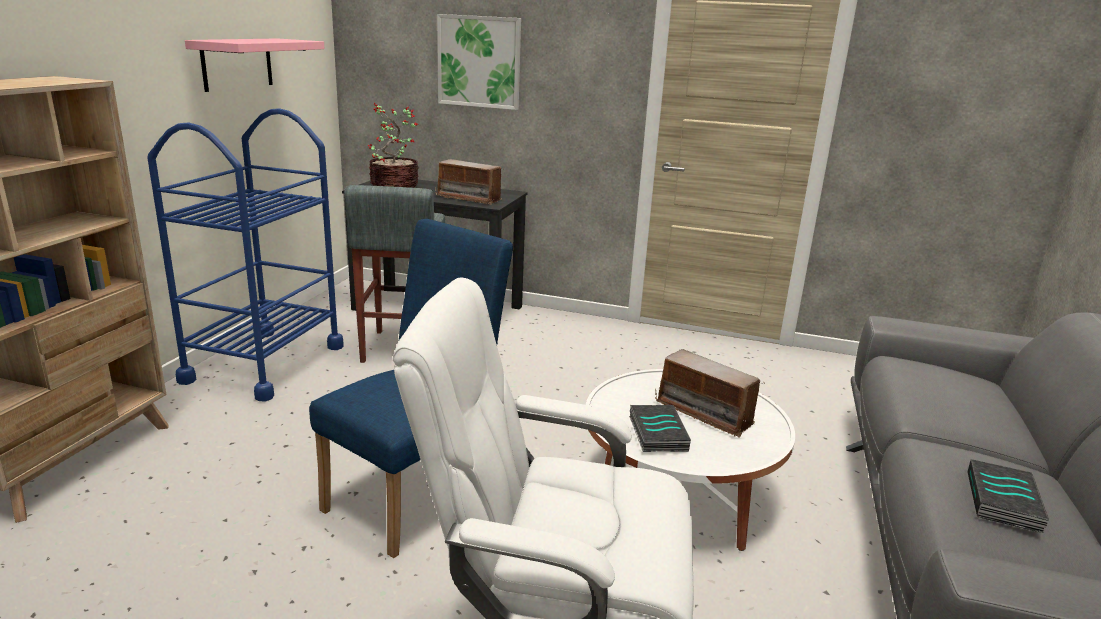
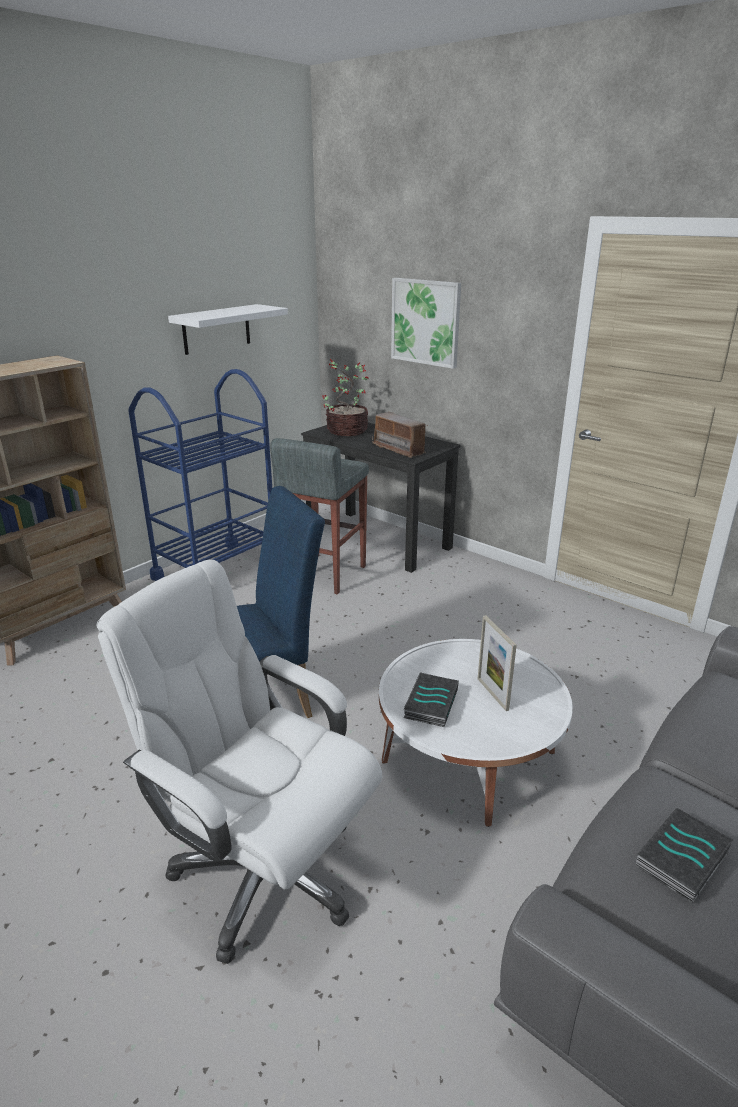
camera: 25 degrees right, 5 degrees up
(237, 63) = (216, 329): pink shelf -> white shelf
(705, 414) = (492, 694): radio -> picture frame

